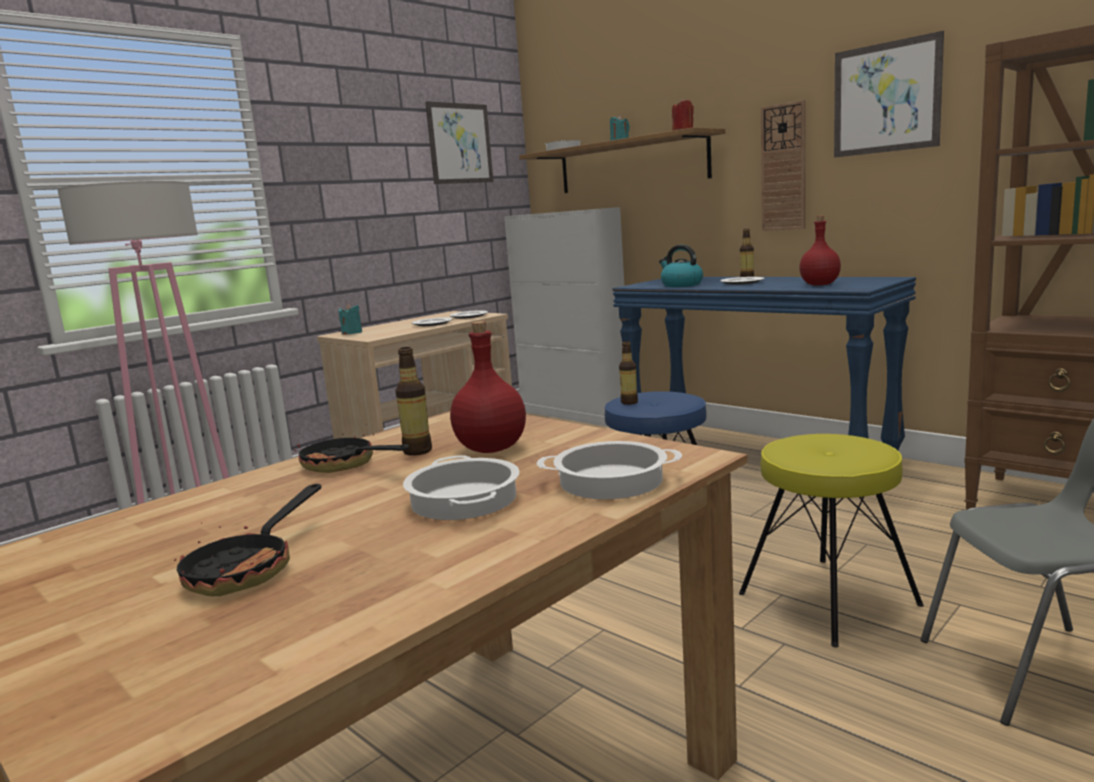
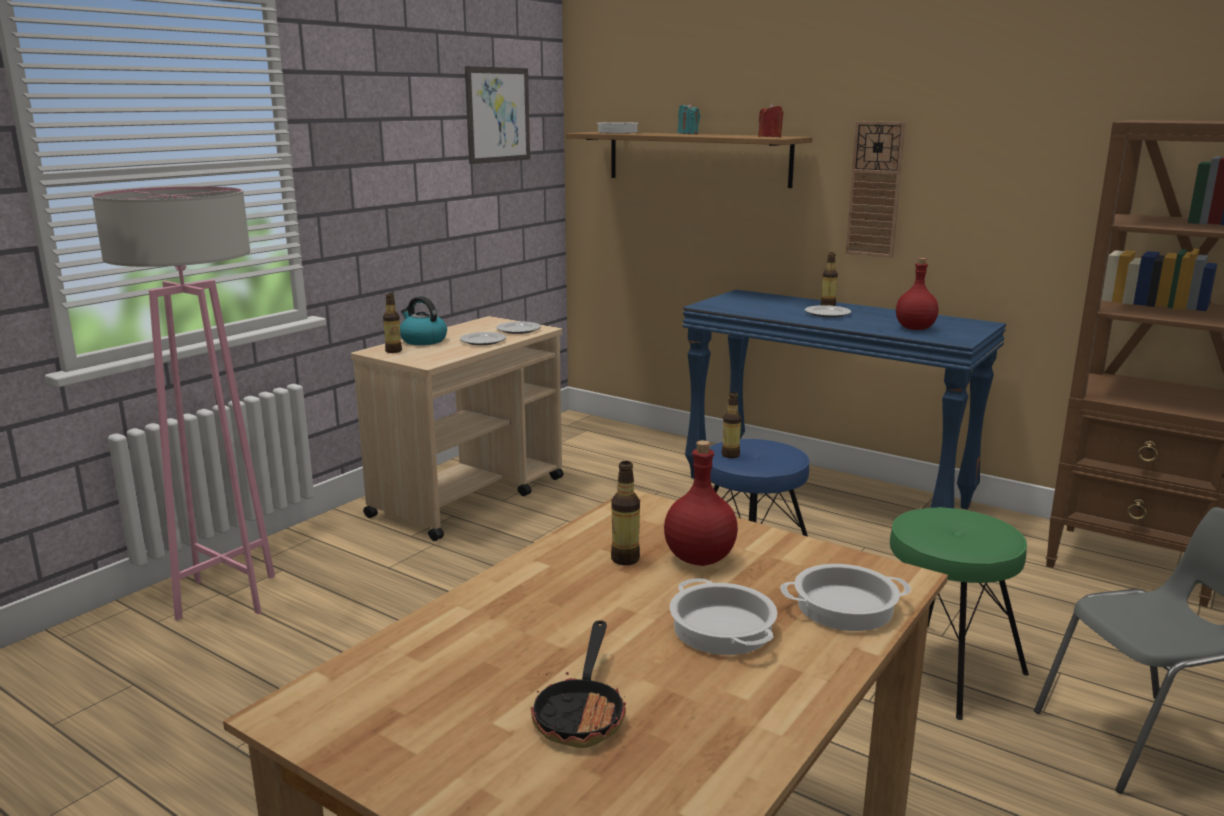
camera: 10 degrees left, 5 degrees up
(345, 465) = (564, 578): frying pan -> none
(352, 333) = (393, 351): turquoise candle -> bottle
(574, 414) = (609, 430): white cabinet -> none
(681, 285) = (761, 311): kettle -> kettle (423, 340)
(829, 599) = (942, 668): yellow stool -> green stool
(886, 98) = (992, 135): picture -> none

